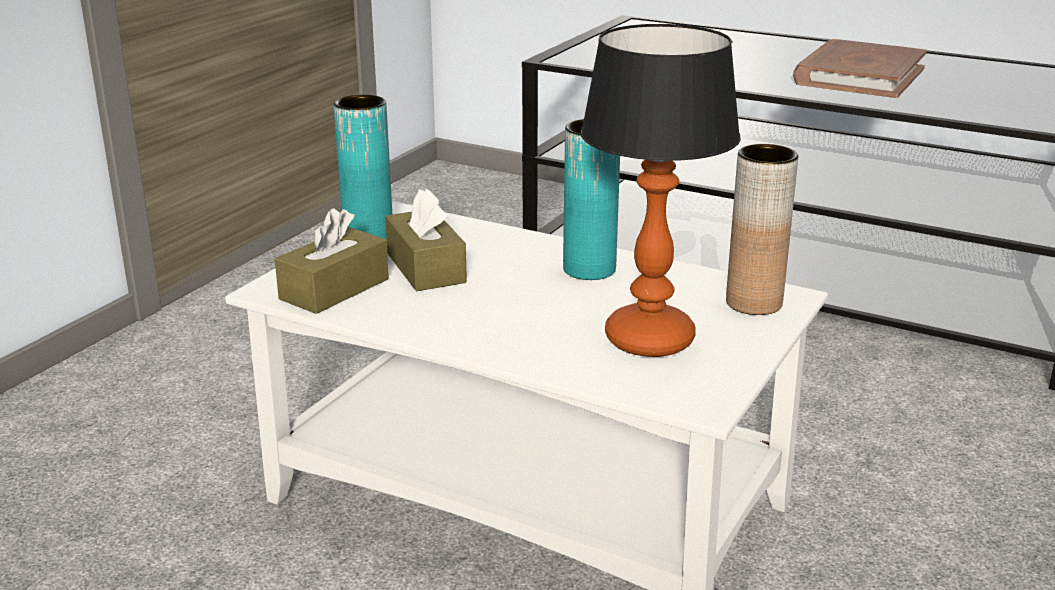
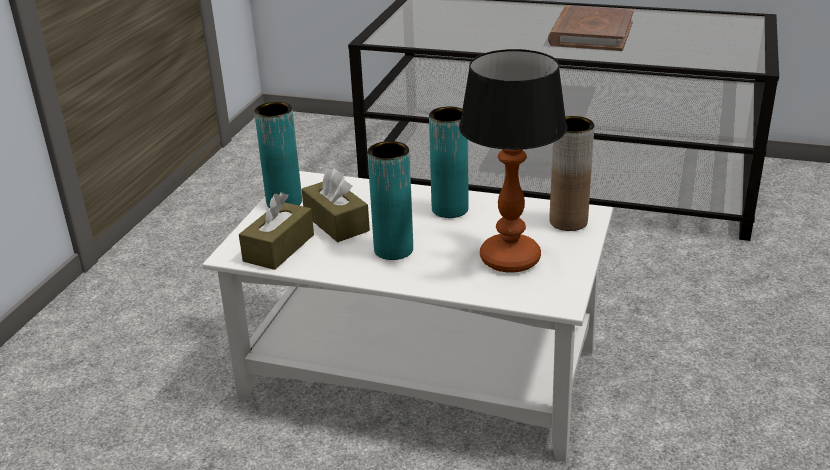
camera: 10 degrees left, 5 degrees up
(488, 309) = (393, 250): none -> turquoise vase

